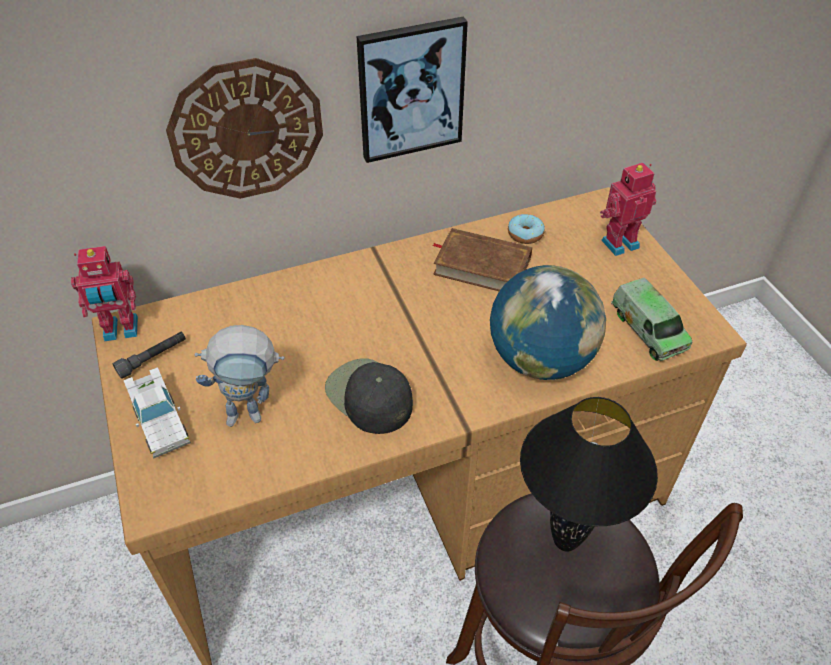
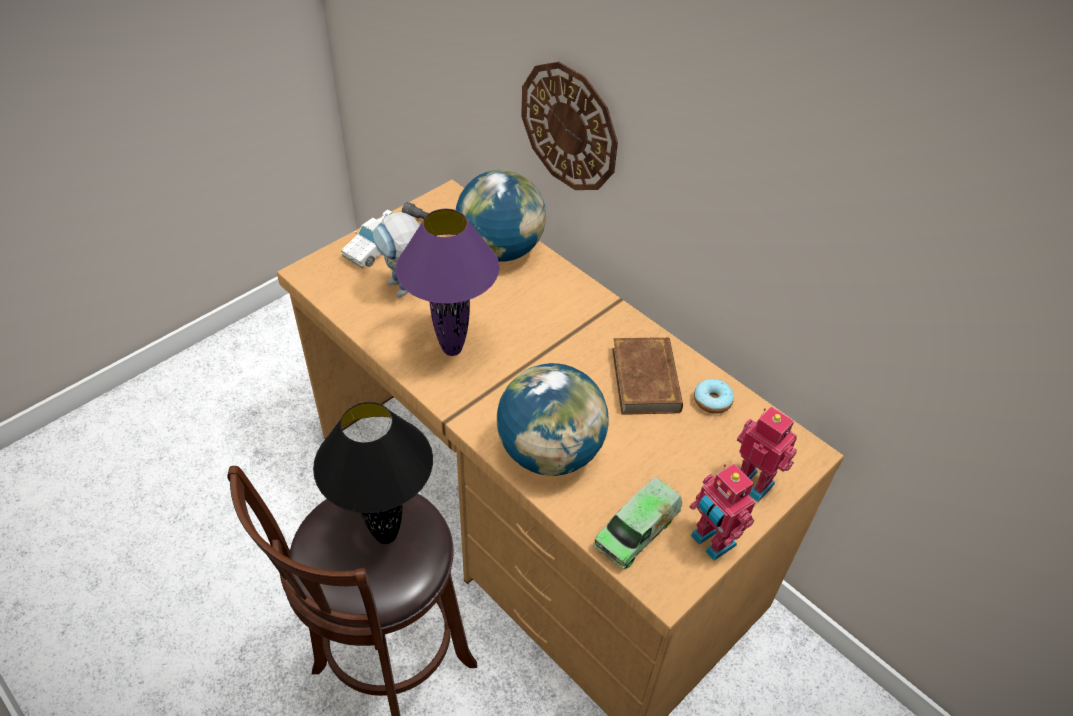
camera: 65 degrees right, 0 degrees up
(121, 330) = (447, 197): toy robot -> toy robot (711, 542)
(244, 311) = (500, 250): none -> globe
(368, 396) = (451, 349): black cap -> purple table lamp
(411, 90) = (687, 192): picture -> none

